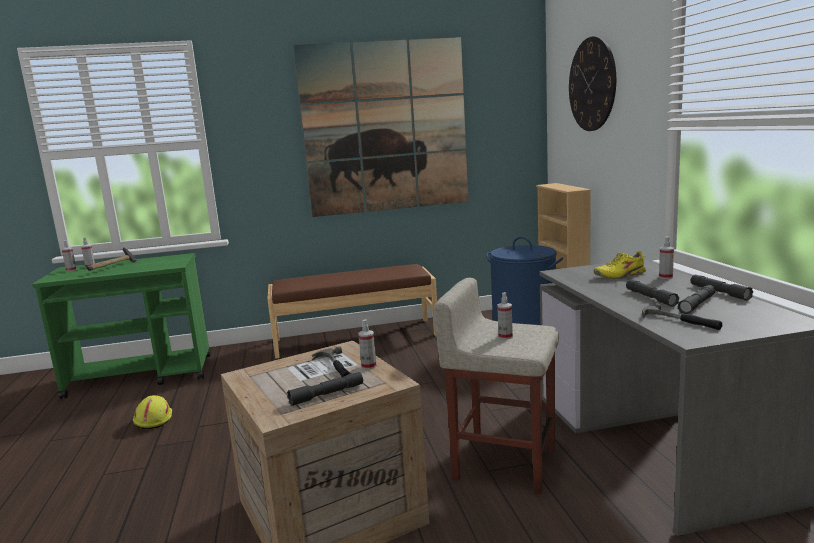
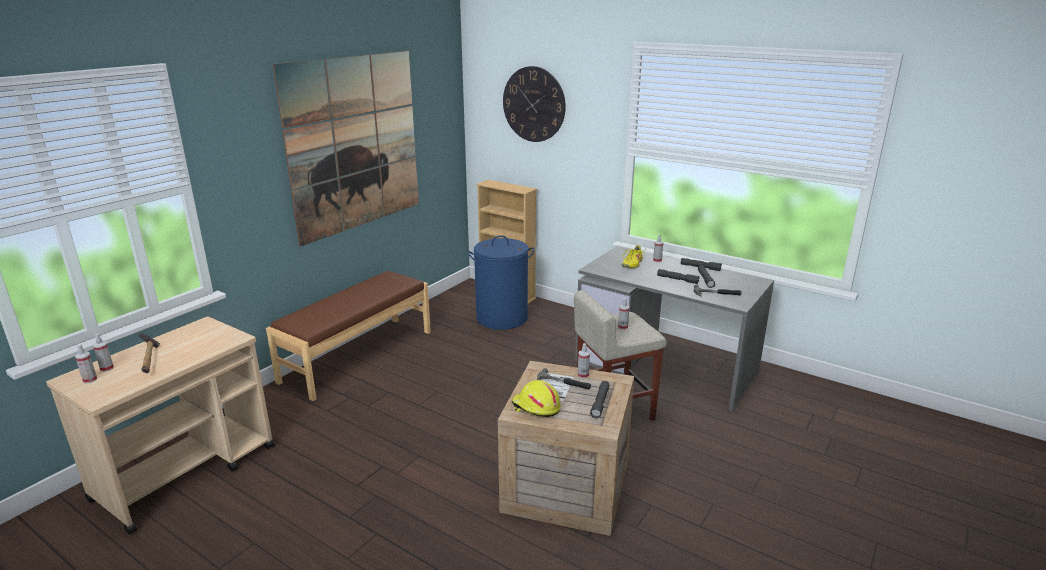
camera: 45 degrees left, 10 degrees up
(142, 376) = (187, 472): green cart -> beige cart
(153, 420) = (299, 500): yellow hard hat -> yellow hard hat (535, 407)

